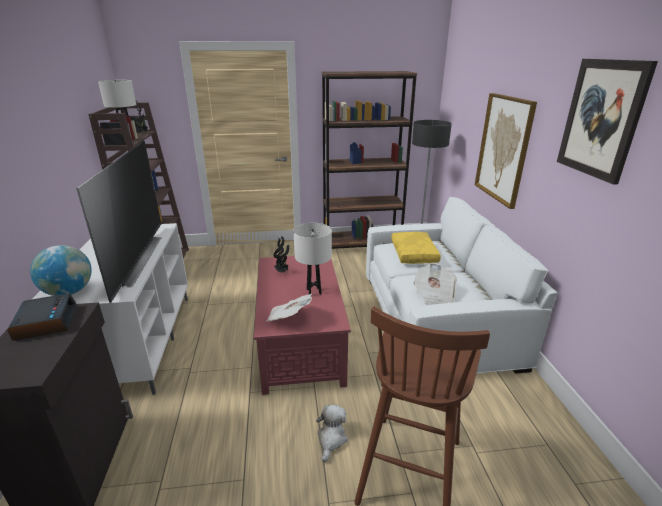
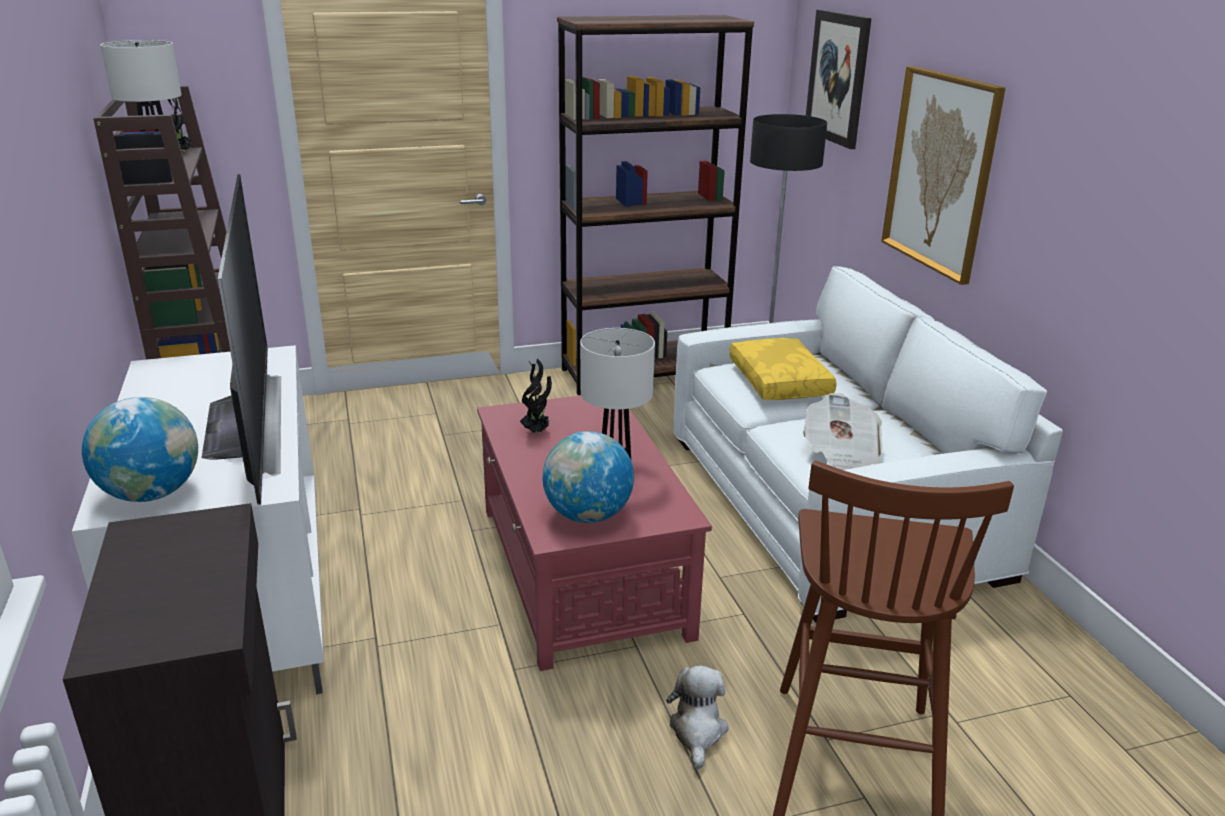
camera: 10 degrees left, 0 degrees up
(46, 322) = (169, 546): alarm clock -> none
(289, 318) = (587, 515): newspaper -> globe
(601, 119) = (1129, 123): picture -> picture (838, 78)

